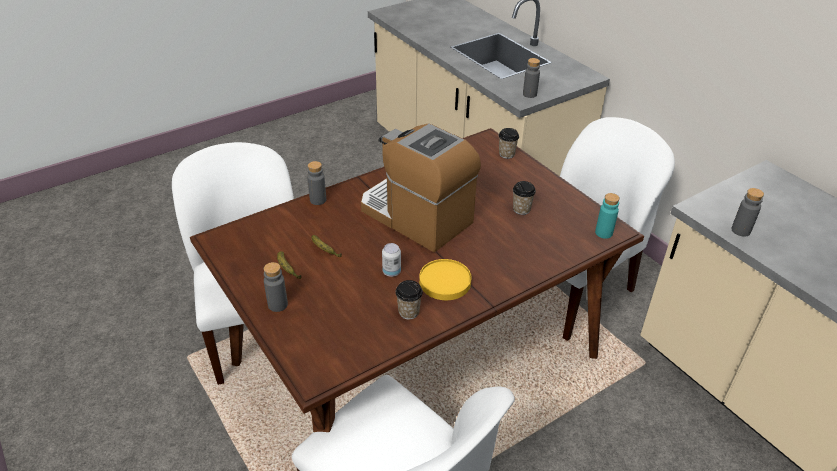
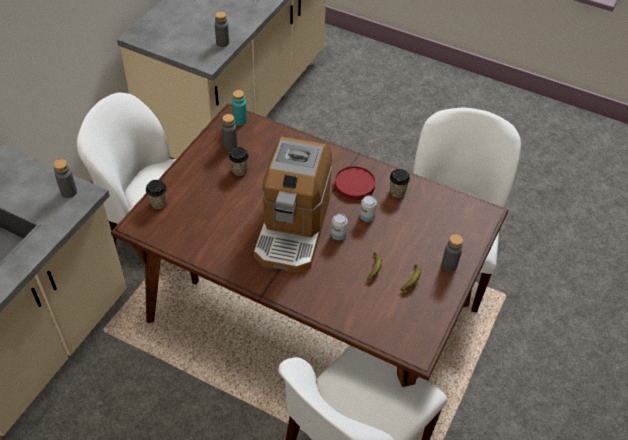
camera: 120 degrees left, 10 degrees up
(318, 200) = (316, 307): grey bottle -> grey bottle (230, 145)
(384, 242) = (338, 235): none -> can
(445, 282) = (354, 184): yellow plate -> red plate

